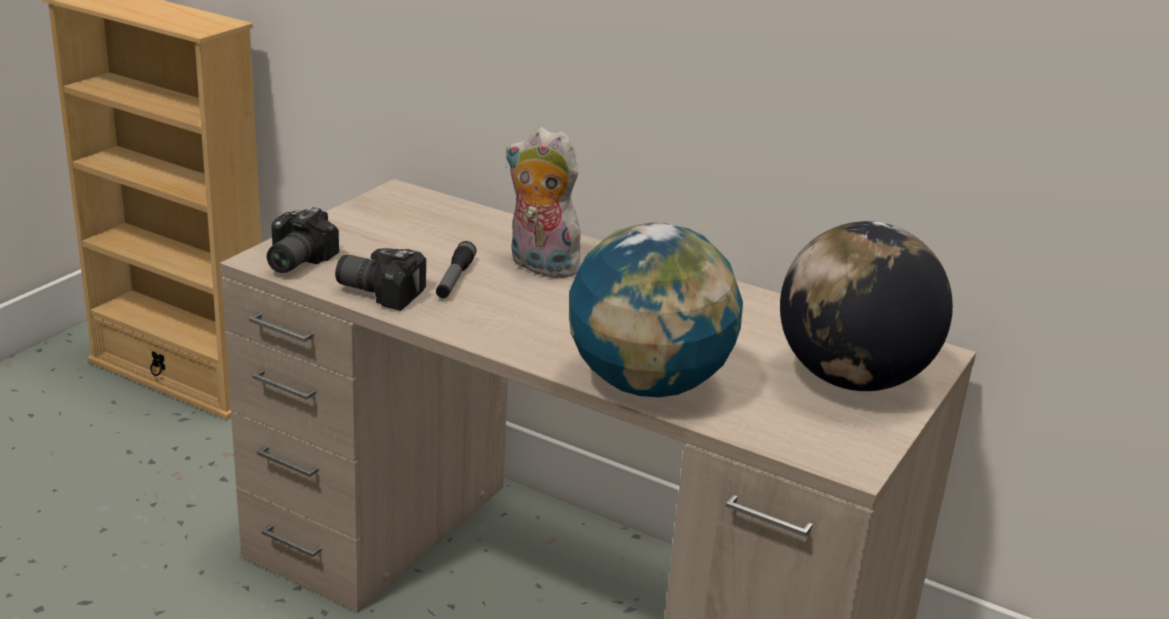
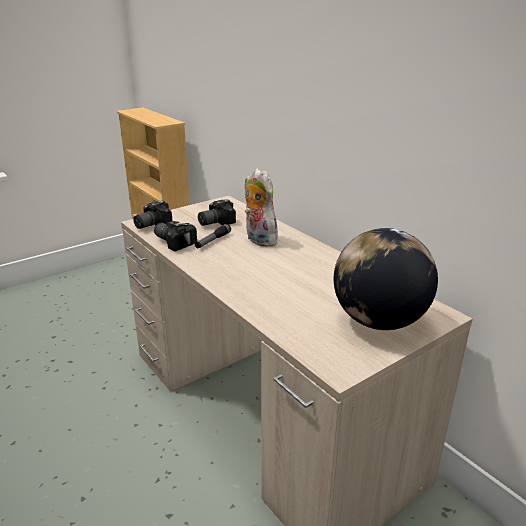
camera: 25 degrees right, 0 degrees up
(421, 240) = (214, 222): none -> camera
(648, 384) = (260, 305): globe -> none

